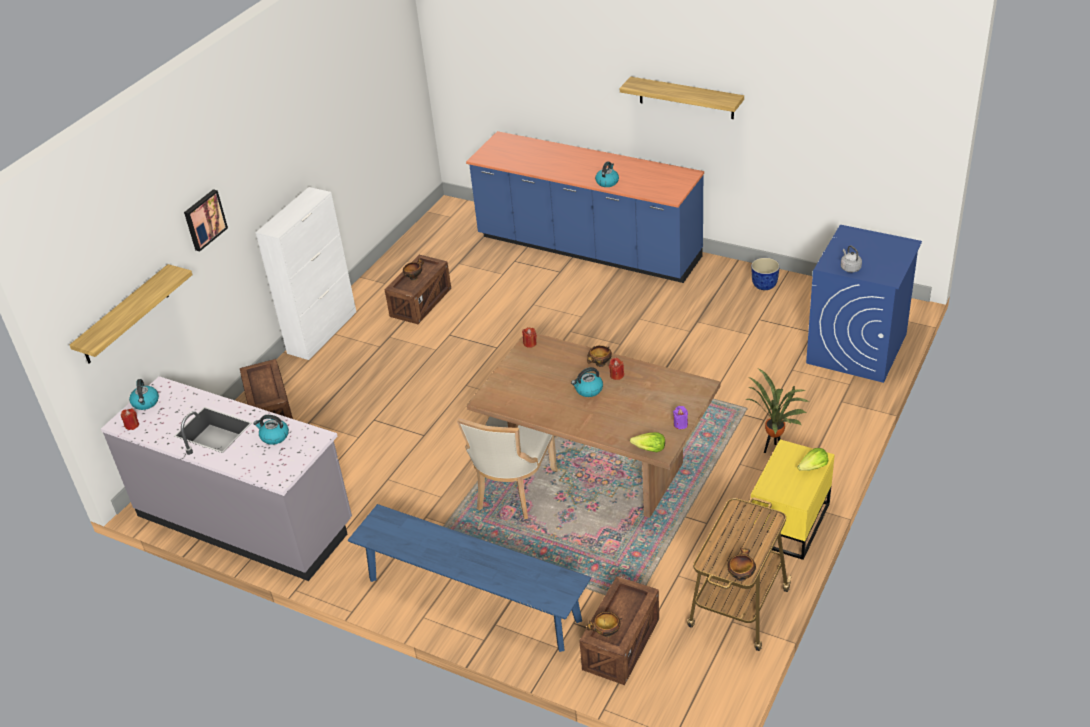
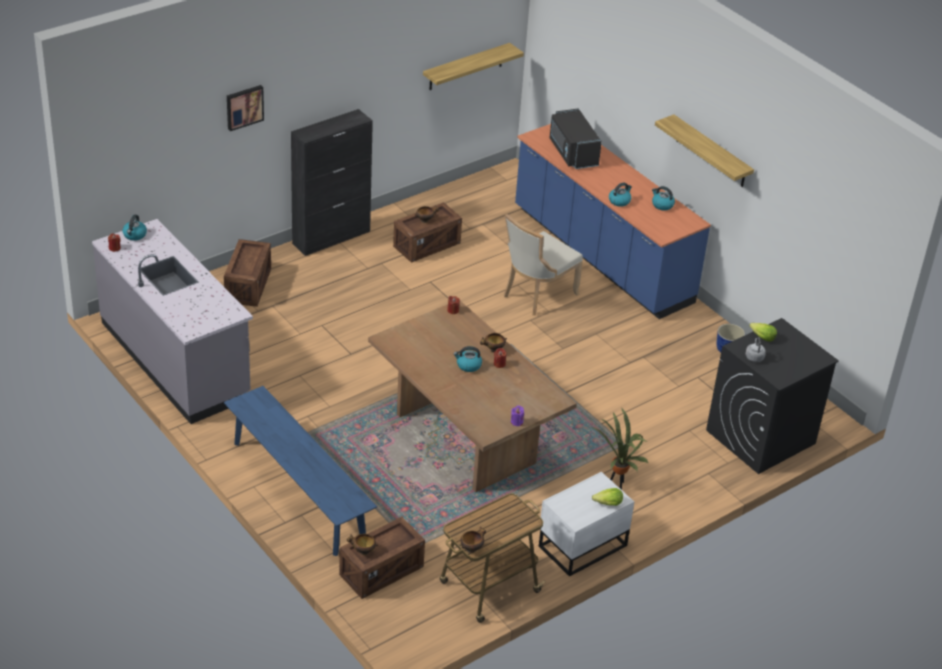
camera: 20 degrees right, 0 degrees up
(124, 315) = (145, 161): shelf -> shelf (466, 67)
(274, 436) = (207, 299): kettle -> kettle (662, 205)
(322, 332) = (331, 237): white cabinet -> black cabinet
(513, 491) = (386, 426): beige chair -> beige chair (536, 295)
(529, 157) = (572, 153): none -> black microwave
(649, 449) = (477, 429): lettuce -> lettuce (762, 337)
(788, 523) = (580, 545): yellow nightstand -> white nightstand
(856, 349) = (760, 437): blue washing machine -> black washing machine

